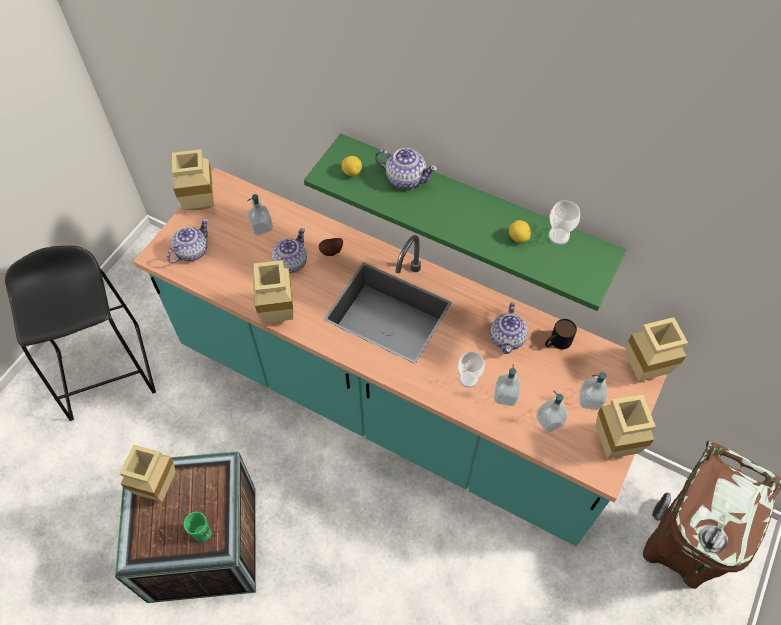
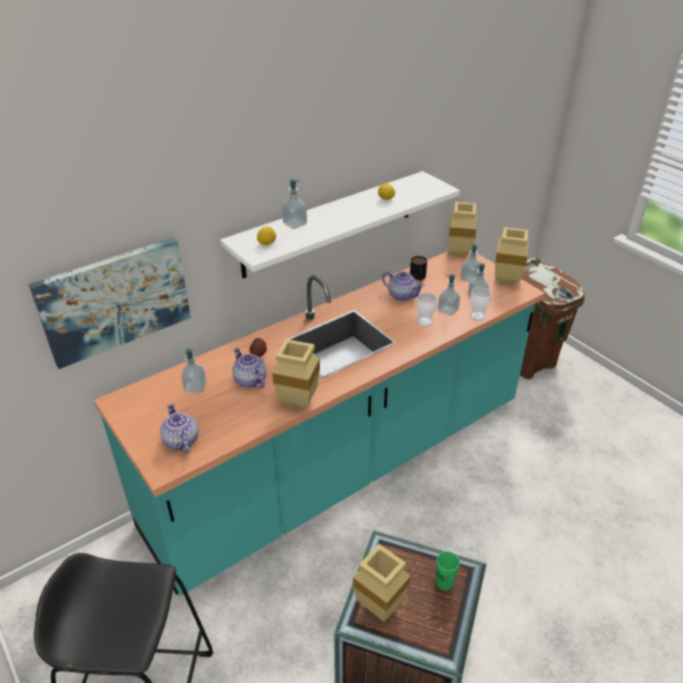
camera: 65 degrees left, 20 degrees down
(203, 203) = (129, 419): beige vase -> none
(239, 111) = (115, 300): none -> picture
(405, 178) = (295, 224): teapot -> soap dispenser
(473, 208) = (330, 224): green shelf -> white shelf
(558, 236) = (396, 186): cup -> cup (477, 316)

